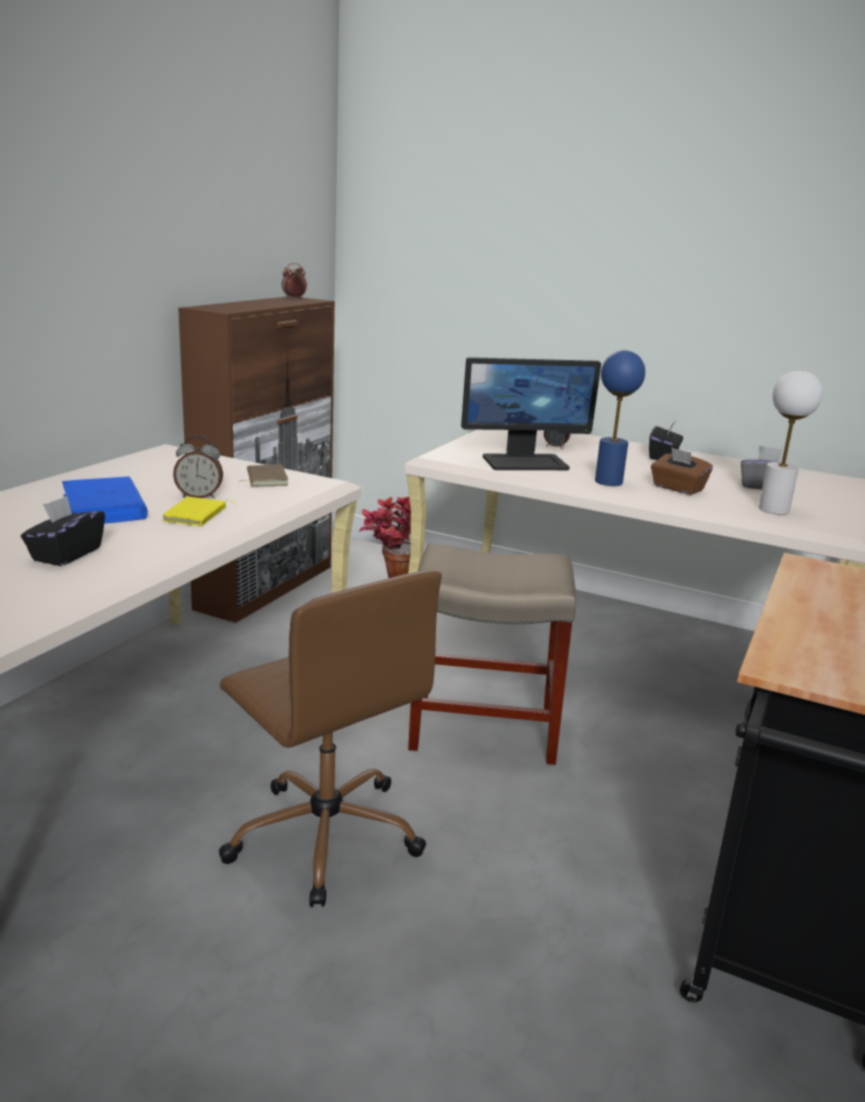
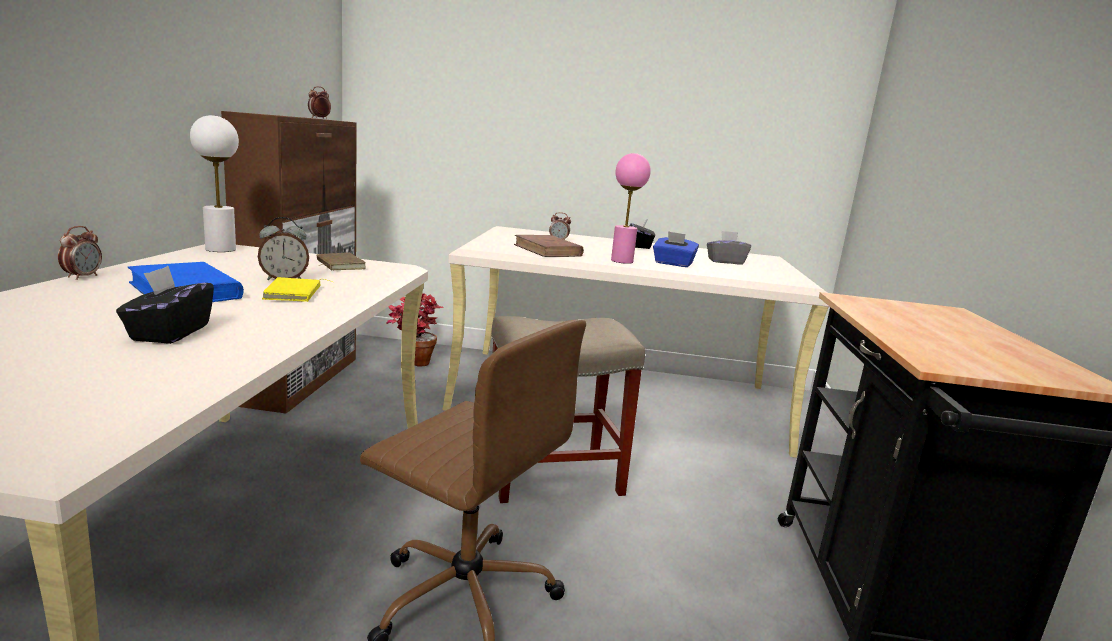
camera: 20 degrees left, 5 degrees down
(30, 487) = (83, 277): none -> alarm clock
(525, 462) = (547, 250): monitor -> brown book
(609, 482) = (622, 261): blue table lamp -> pink table lamp
(677, 488) = (673, 264): brown tissue box -> blue tissue box
(774, 510) = (750, 274): white table lamp -> white table lamp (221, 249)

